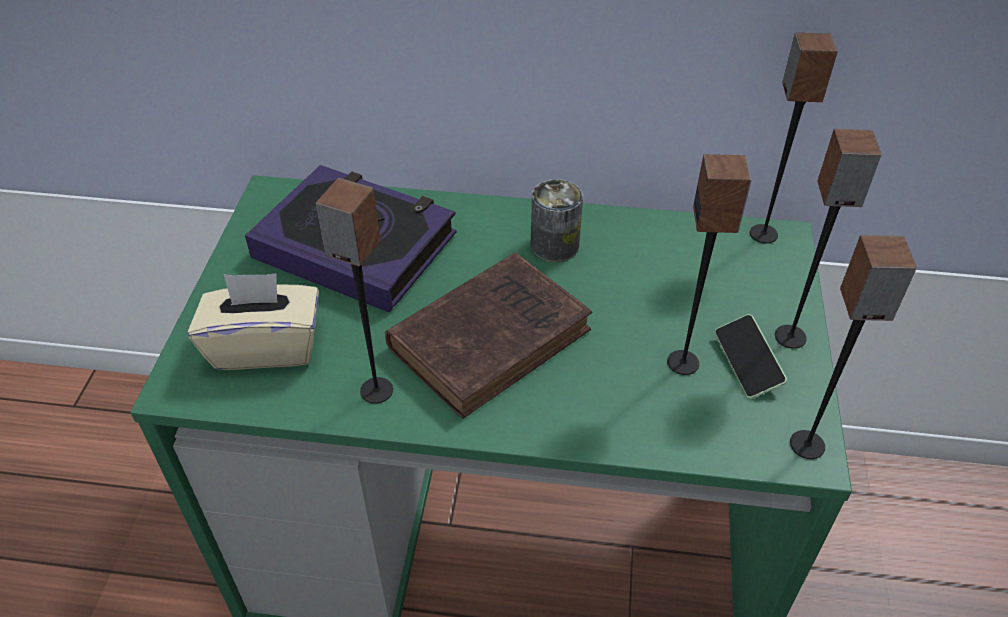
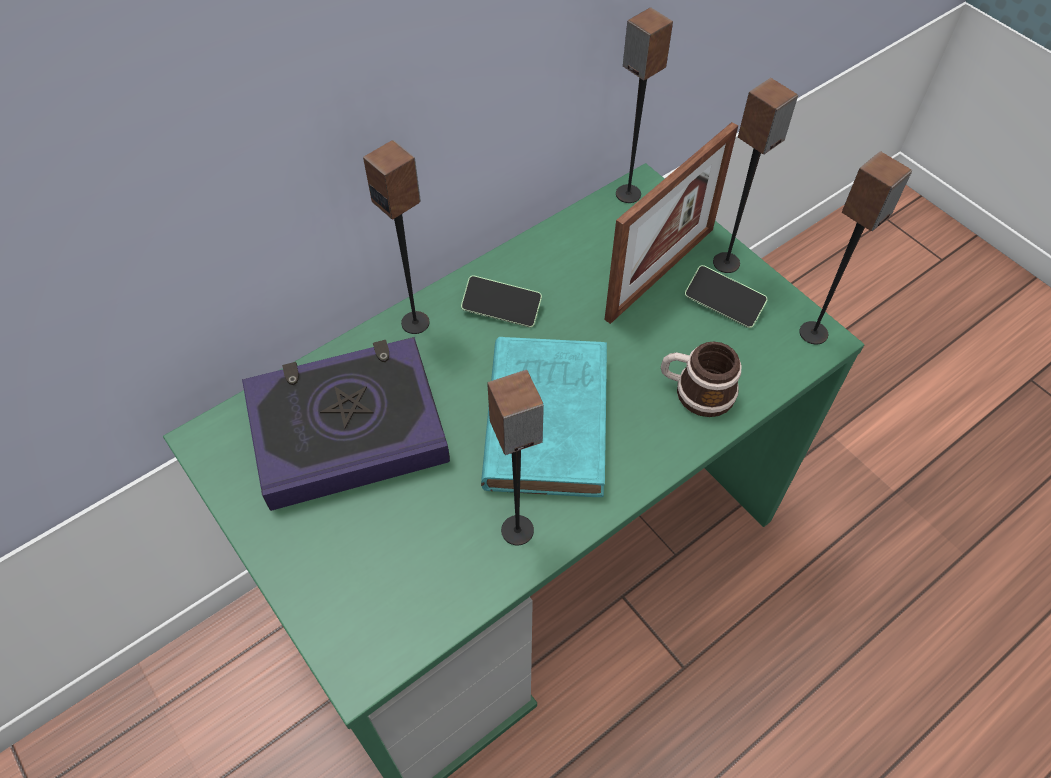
camera: 45 degrees left, 10 degrees up
(266, 346) = (386, 572): beige tissue box -> none
(493, 336) = (546, 417): brown book -> turquoise book
(554, 245) = (501, 308): can -> phone
(636, 407) = (696, 391): none -> mug
(683, 363) = (687, 334): speaker -> speaker (416, 322)
(717, 305) = (660, 273): none -> picture frame

